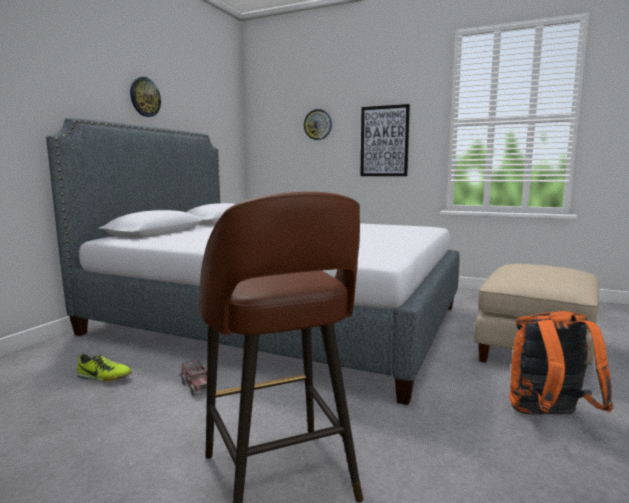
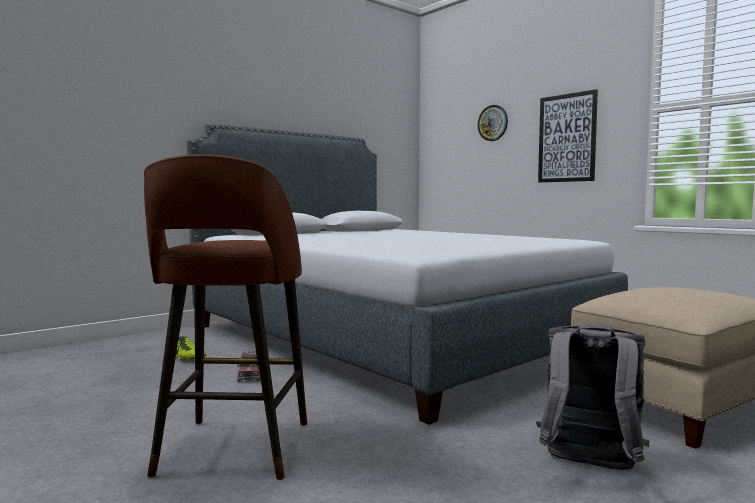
camera: 25 degrees right, 5 degrees down
(145, 97) = (294, 103): wall clock -> none
(548, 417) = (589, 467): orange backpack -> grey backpack

